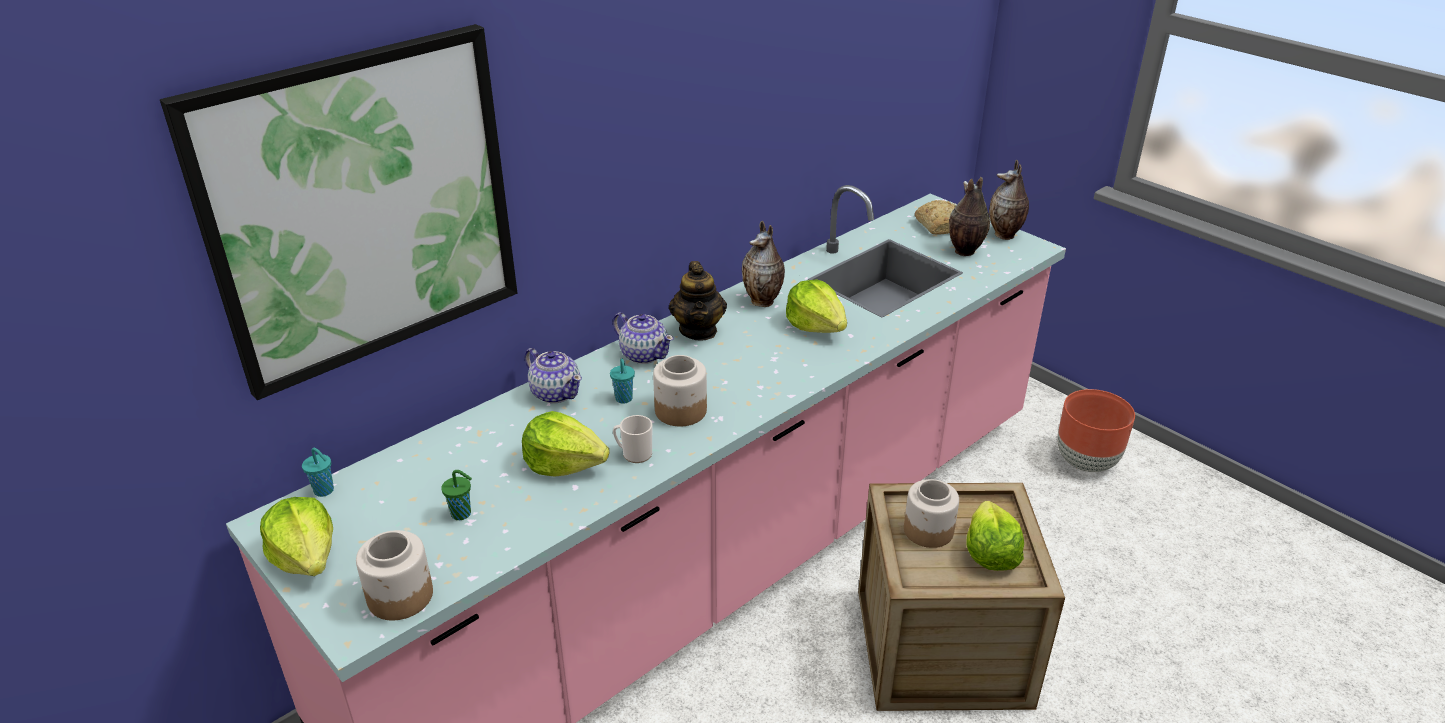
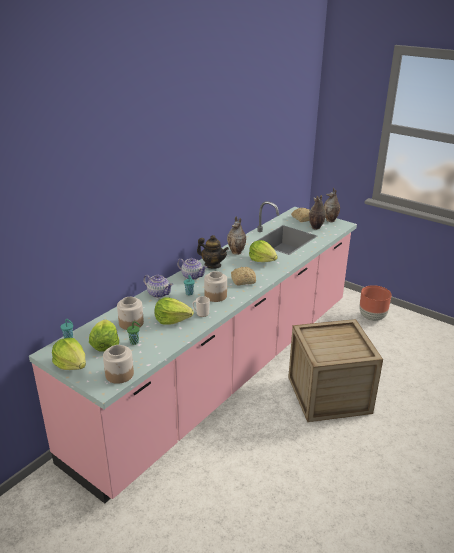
camera: 10 degrees left, 5 degrees down
(363, 209) = (85, 212): picture -> none
(698, 330) = (212, 265): teapot -> teapot turned 45 degrees counterclockwise
(754, 376) = (242, 281): none -> bread
(929, 530) = (322, 340): jar -> jar (131, 323)
(990, 553) = (349, 346): lettuce -> lettuce (105, 344)

